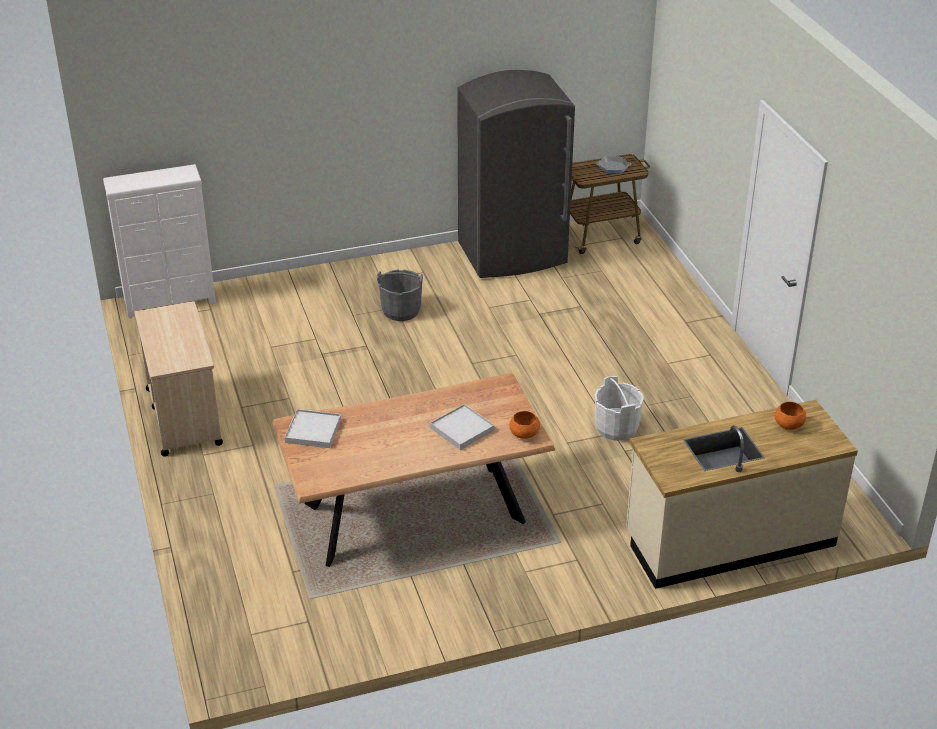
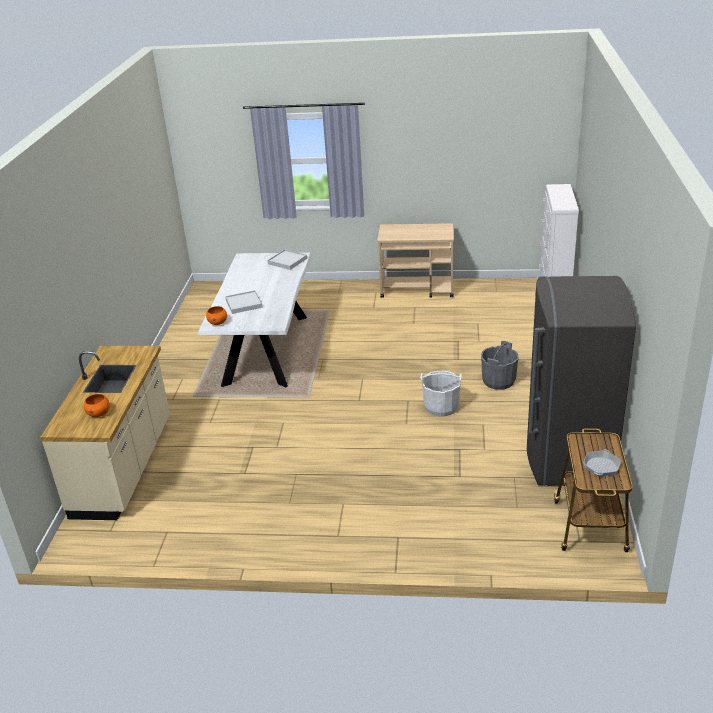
camera: 115 degrees right, 5 degrees down
(414, 513) = (266, 350): brown dining table -> white dining table
(616, 428) = (281, 450): white bucket -> white bucket (441, 407)

